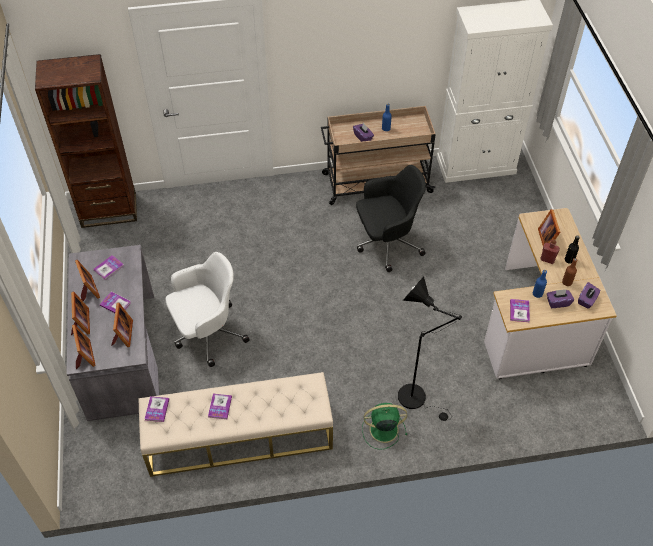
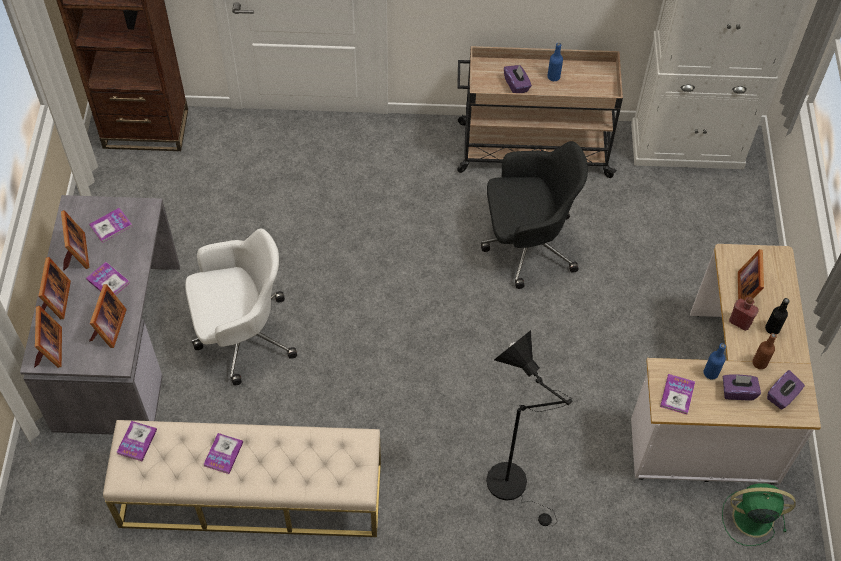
camera: 10 degrees right, 5 degrees up
(382, 429) = (453, 522): green fan -> green fan (751, 517)

